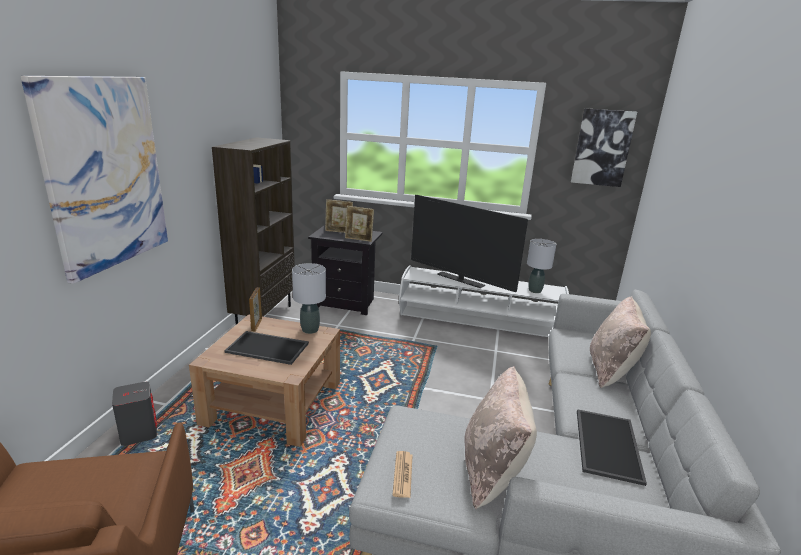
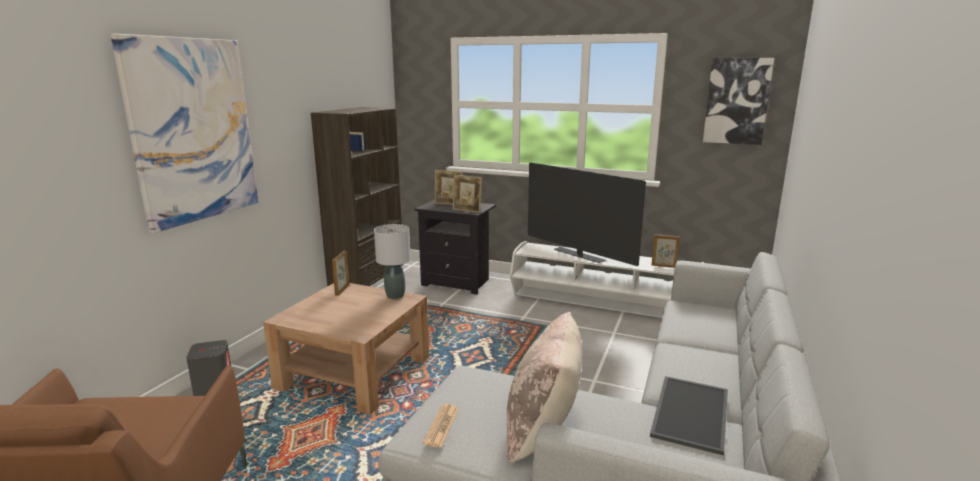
camera: 10 degrees right, 5 degrees down
(268, 347) = (347, 310): tray -> none
(535, 290) = (663, 266): grey table lamp -> picture frame
(611, 370) = (723, 342): beige pillow -> none

